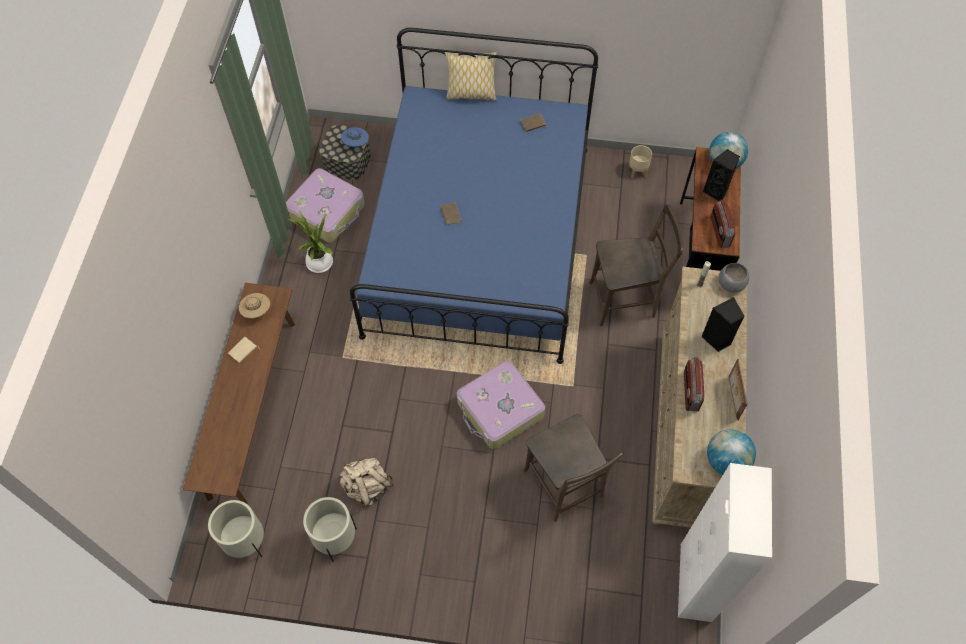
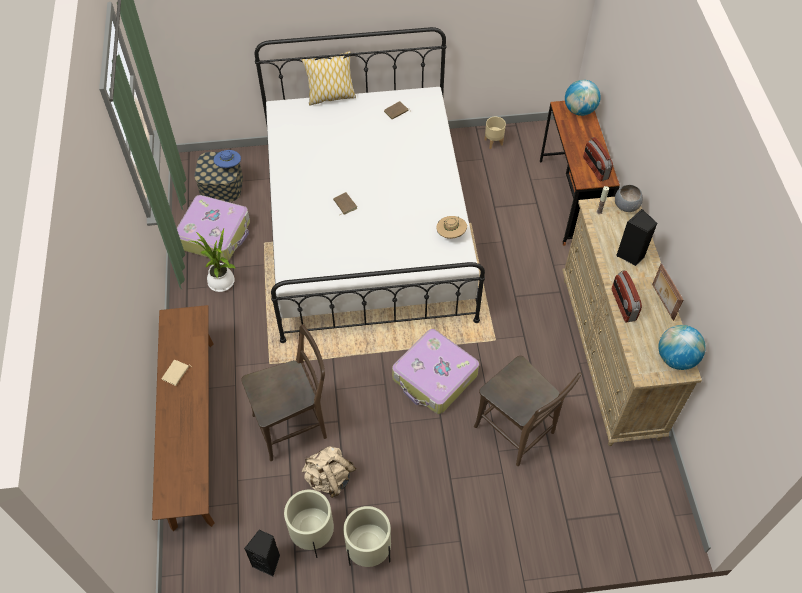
camera: 15 degrees left, 5 degrees down
(245, 542) = (223, 561): beige planter -> beige planter (368, 552)
(257, 311) = (179, 334): beige hat -> beige hat (451, 234)
(478, 238) = (367, 229): blue bed -> white bed
(626, 299) = (519, 254): brown chair -> brown chair (294, 425)
(695, 582) = (663, 488): white cabinet -> none
(717, 191) = (581, 135): black speaker -> black speaker (268, 562)

